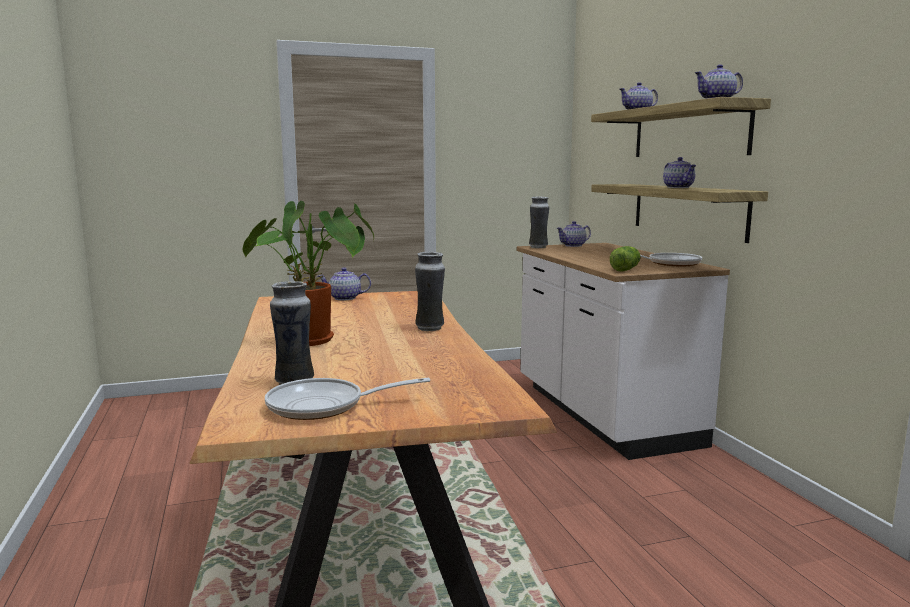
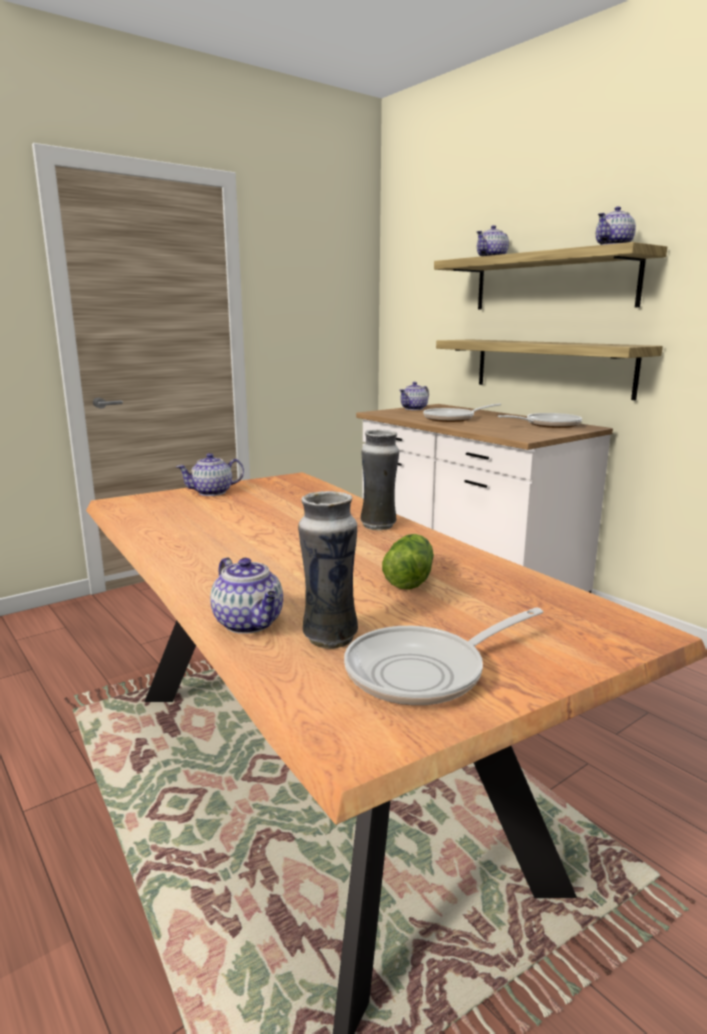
camera: 20 degrees left, 5 degrees up
(314, 340) = (260, 561): potted plant -> none
(538, 247) = (383, 413): vase -> none
(590, 254) = (453, 419): none -> frying pan
(626, 269) = (523, 434): lettuce -> lettuce (410, 578)
(679, 187) = (555, 343): teapot -> teapot (250, 623)

